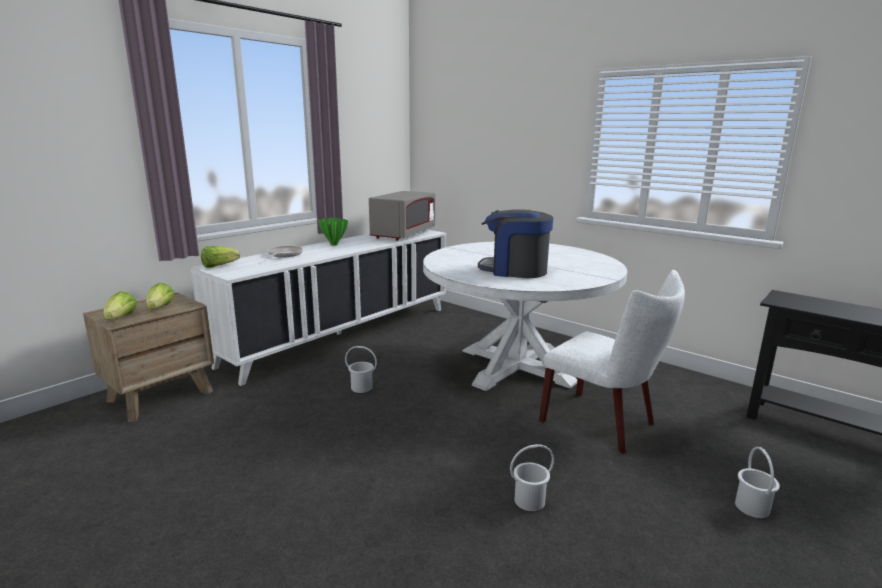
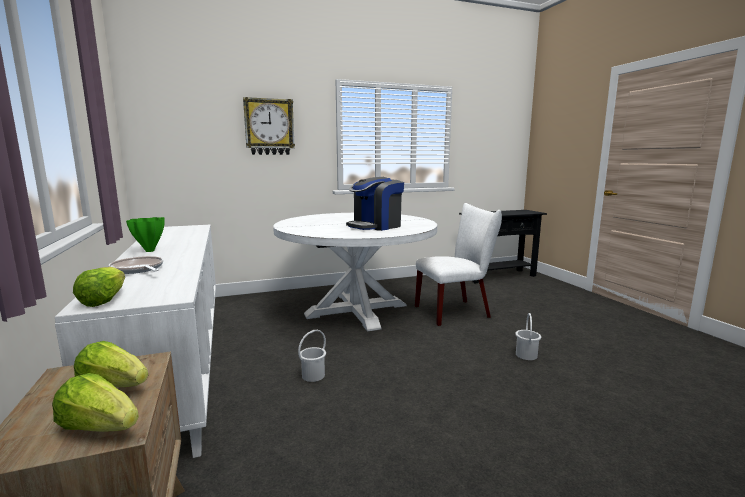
camera: 60 degrees left, 5 degrees down
(403, 234) = (180, 231): grey microwave -> none
(518, 134) = (269, 127): none -> wall clock
(752, 507) = (550, 309): white bucket -> none

